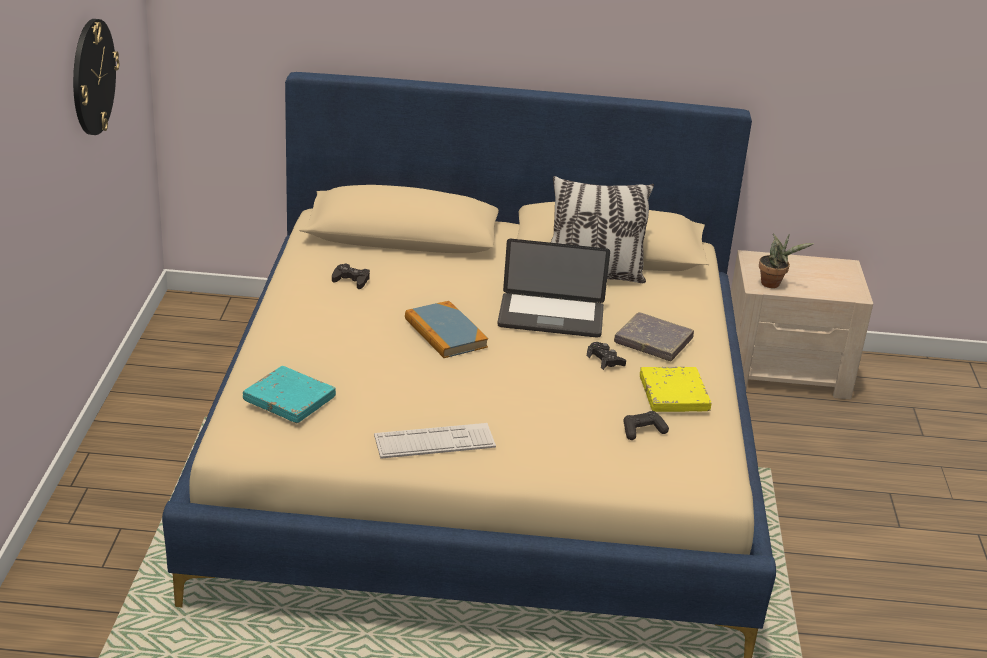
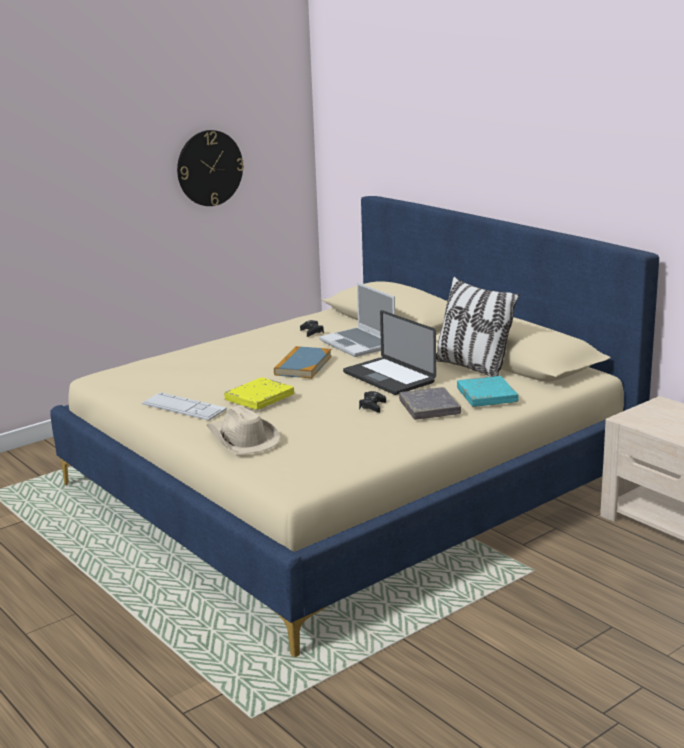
camera: 50 degrees right, 10 degrees down
(289, 399) = (154, 366): turquoise book -> turquoise book (487, 396)
(433, 281) = (359, 344): none -> laptop
(574, 455) = (242, 439): none -> beige hat
(643, 431) = (311, 444): black game controller -> none
(674, 394) = (376, 435): yellow book -> yellow book (259, 398)
(773, 284) = (642, 420): potted plant -> none

